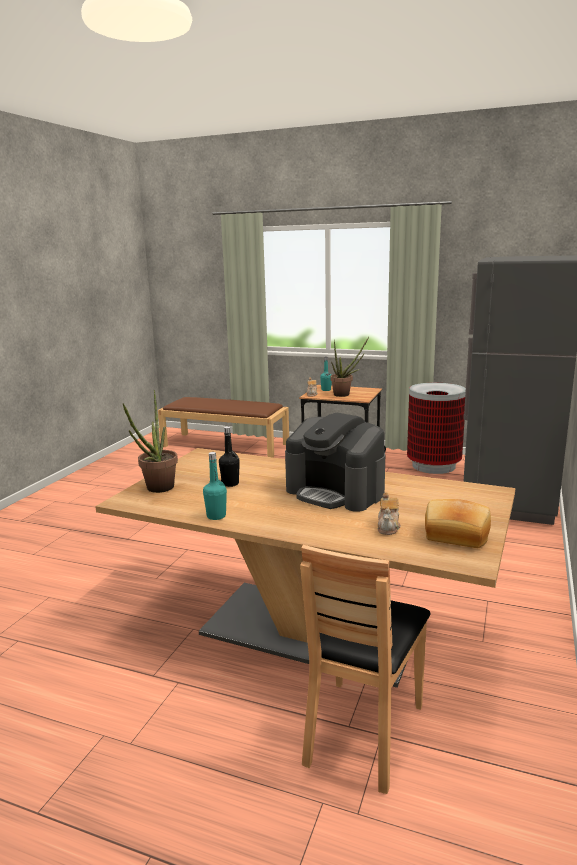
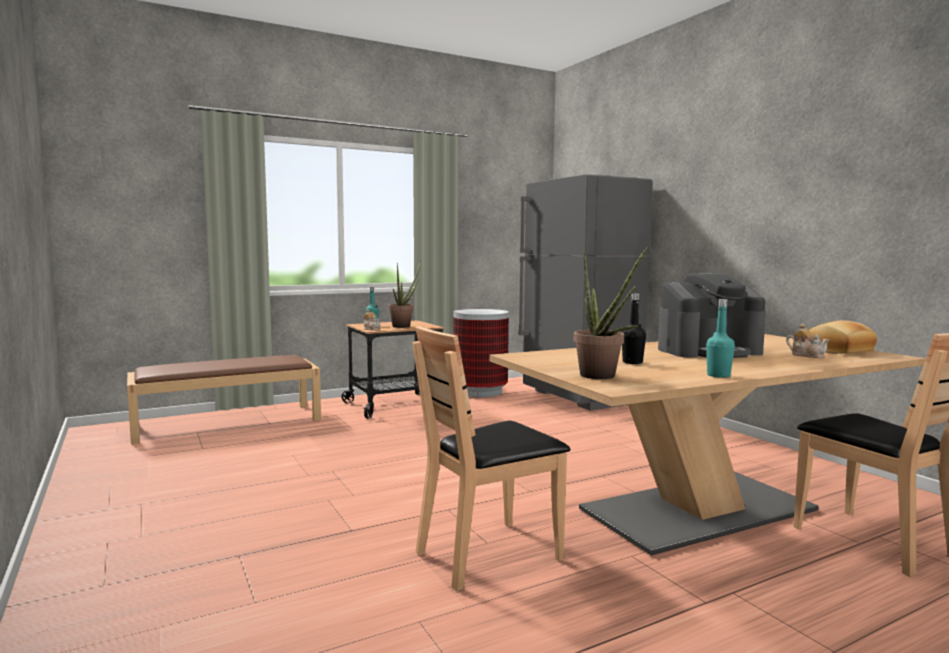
camera: 50 degrees left, 10 degrees down
(140, 585) = (489, 555): none -> brown chair

